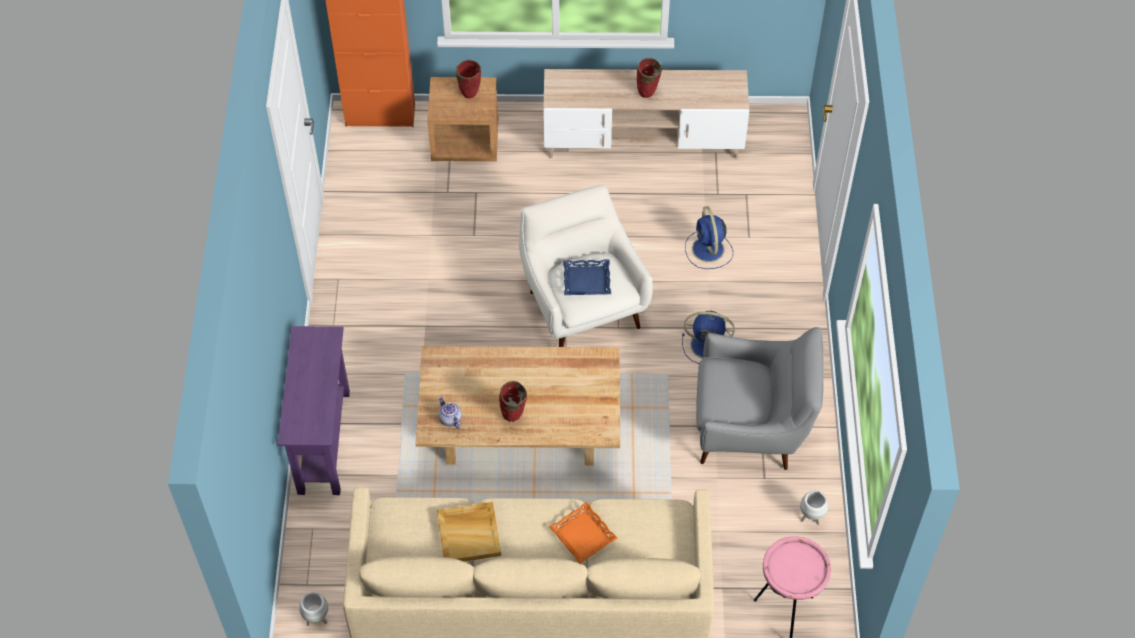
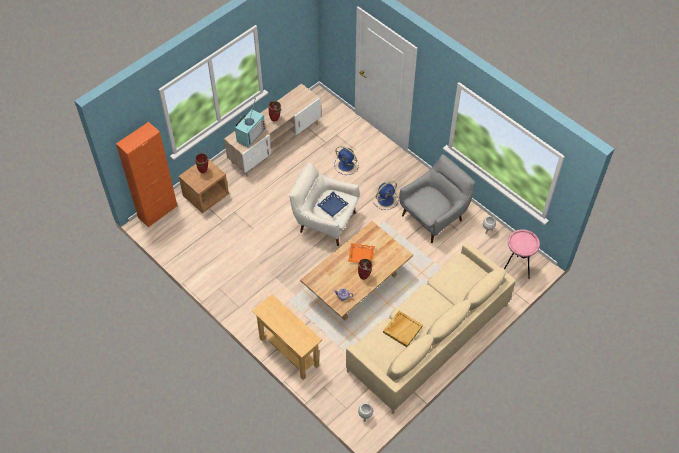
camera: 45 degrees left, 0 degrees up
(324, 441) = (289, 352): purple console table -> beige console table
(582, 535) = (441, 295): orange tray -> orange tray (361, 255)
(586, 89) = (250, 134): none -> television

